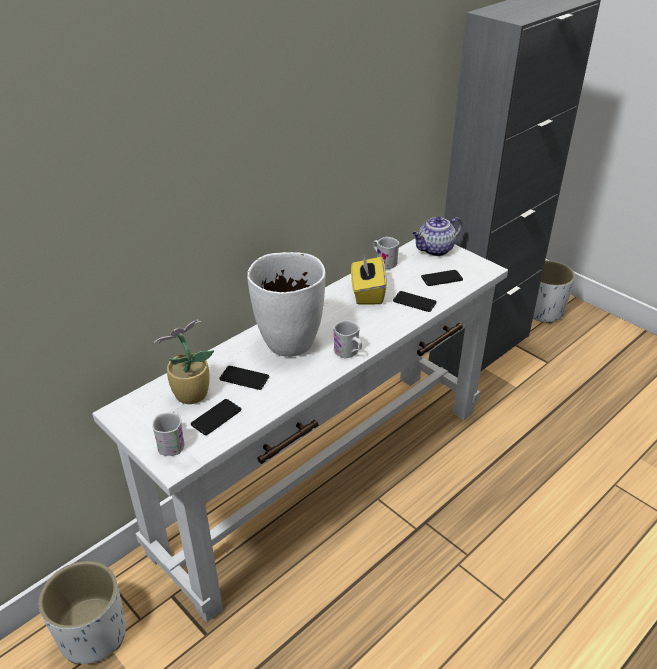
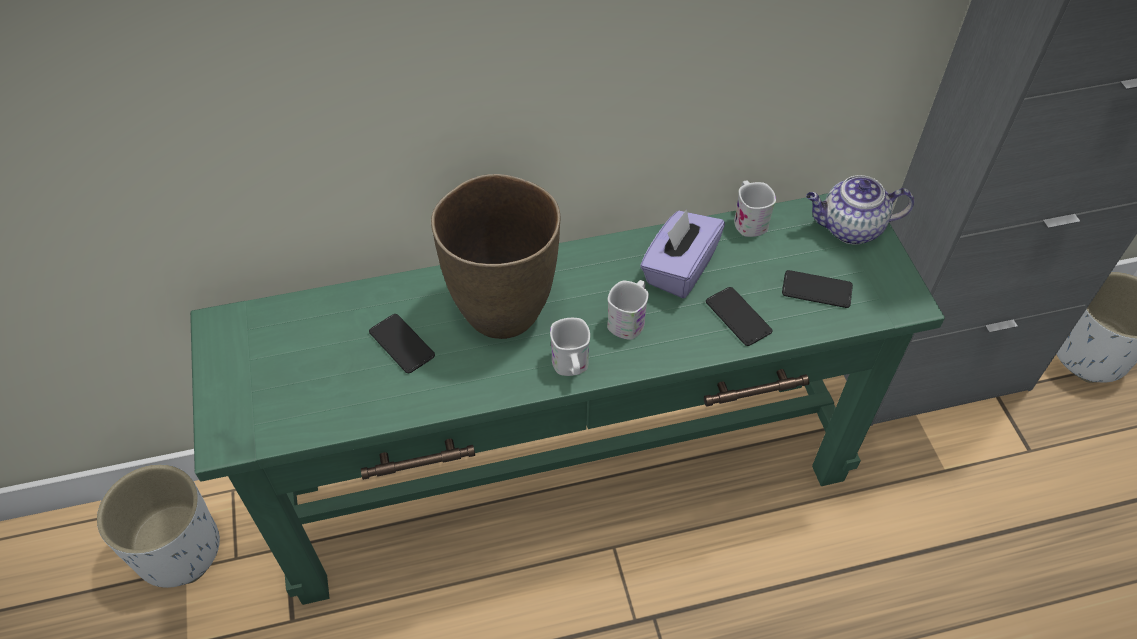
camera: 30 degrees right, 15 degrees up
(172, 442) = (245, 405): white mug -> white mug (629, 320)
(189, 395) = (317, 338): potted plant -> none
(216, 417) = (323, 392): phone -> none
(288, 343) = (502, 310): white vase -> brown vase
(326, 476) = (567, 478): white console table -> green console table
(367, 293) = (679, 269): yellow tissue box -> purple tissue box

